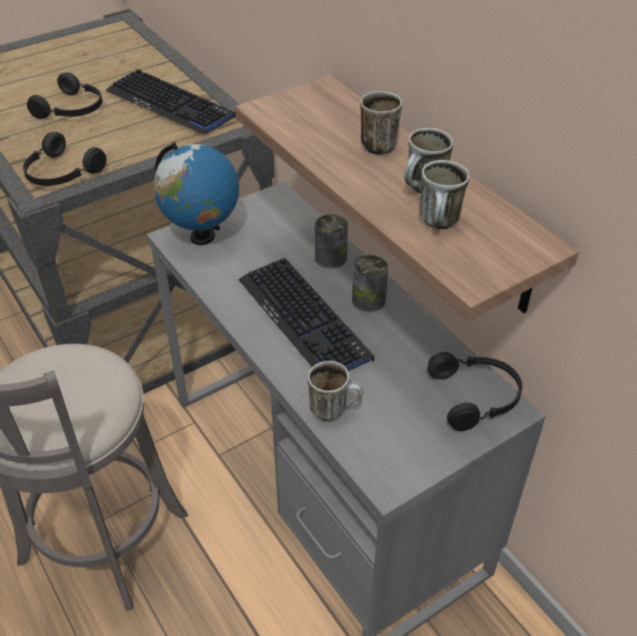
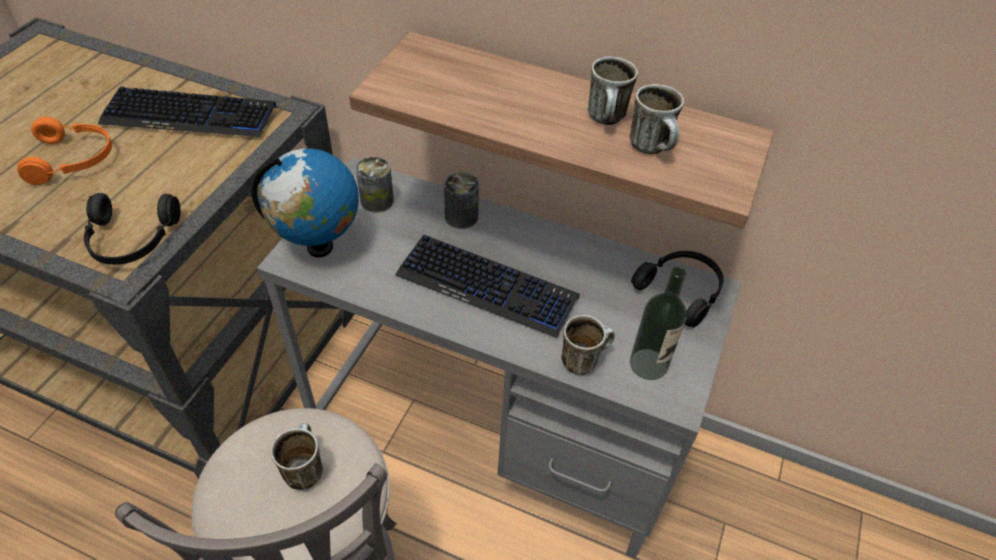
camera: 35 degrees left, 5 degrees up
(73, 109) = (74, 159): black headphones -> orange headphones
(368, 300) = (528, 243): can -> can (377, 201)
(380, 143) = (527, 87): mug -> mug (303, 468)
(388, 440) = (648, 364): none -> bottle

